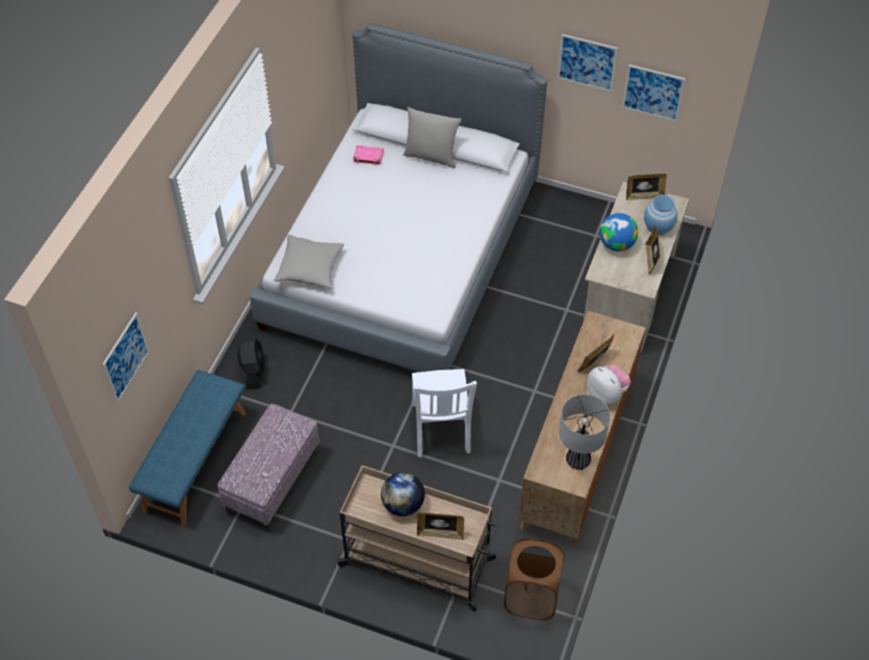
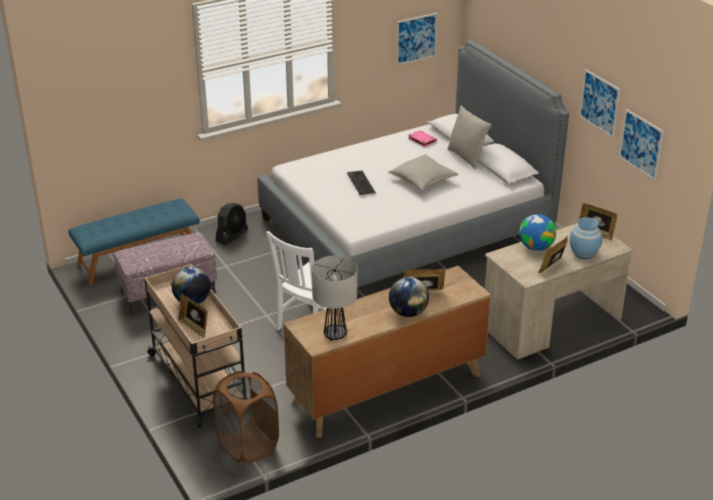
camera: 40 degrees right, 20 degrees down
(125, 357) = (98, 114): picture -> picture (416, 38)
(310, 268) = (306, 173): grey pillow -> grey pillow (423, 180)
(375, 250) = (361, 183): none -> keyboard
(606, 394) = (408, 312): plush toy -> globe

